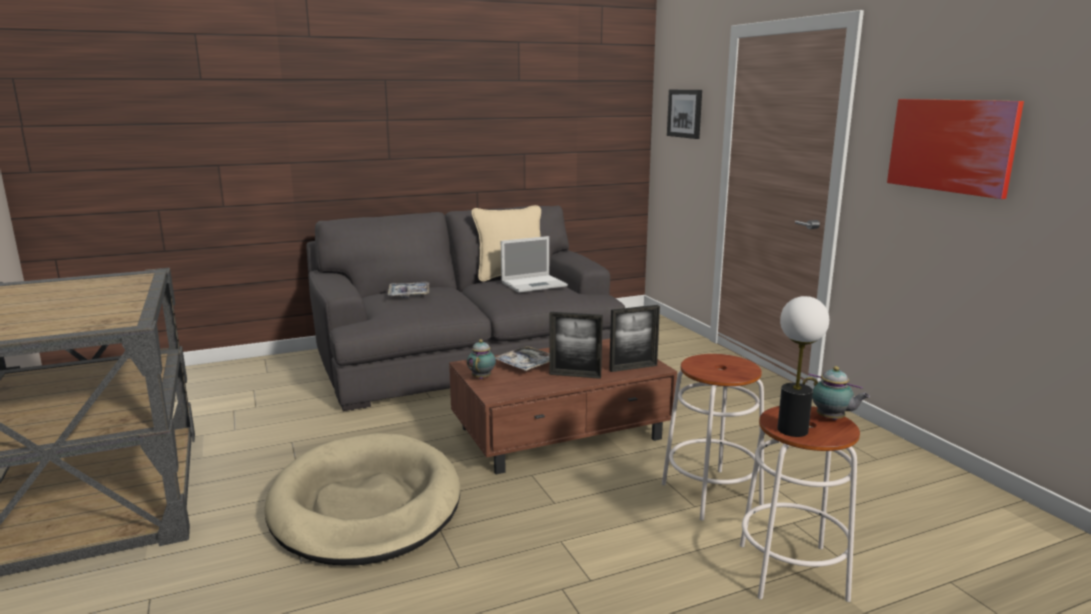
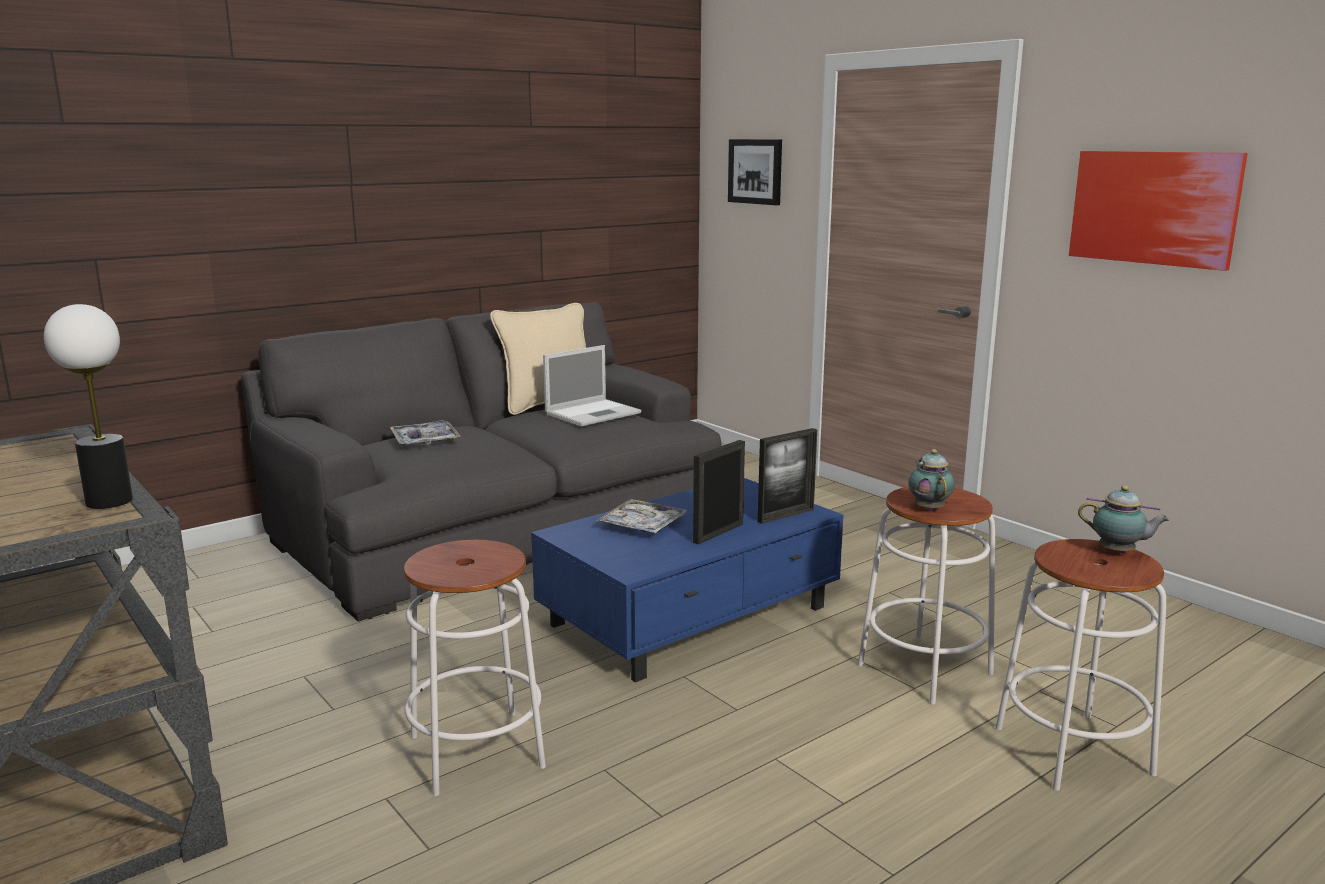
camera: 15 degrees left, 0 degrees up
(366, 505) = (476, 751): beige dog bed -> white stool
(482, 377) = (594, 548): teapot -> teapot (928, 508)
(562, 433) = (692, 616): brown coffee table -> blue coffee table
(575, 375) = (718, 533): picture frame -> picture frame turned 135 degrees clockwise
(792, 430) = (1087, 571): table lamp -> table lamp (108, 501)

